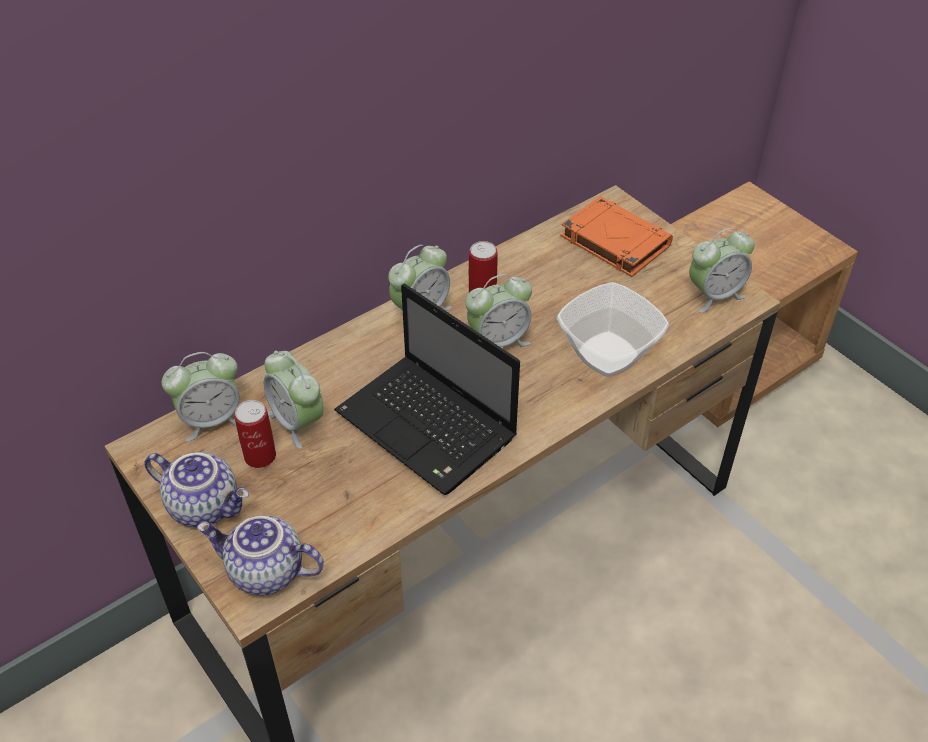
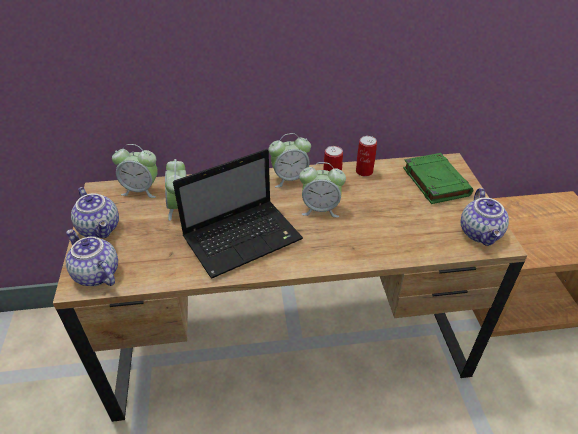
camera: 30 degrees right, 5 degrees down
(260, 456) = (147, 216): can -> can (364, 171)
(429, 427) = (244, 238): laptop -> laptop turned 105 degrees counterclockwise
(607, 355) = (381, 241): bowl -> none
(613, 241) = (435, 181): orange book -> green book
(714, 295) = (481, 233): alarm clock -> teapot

